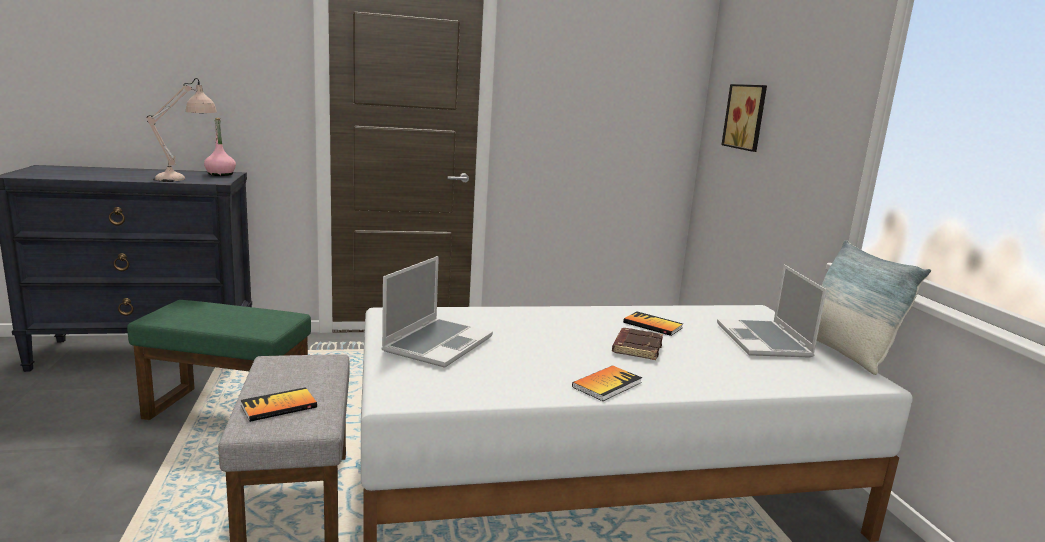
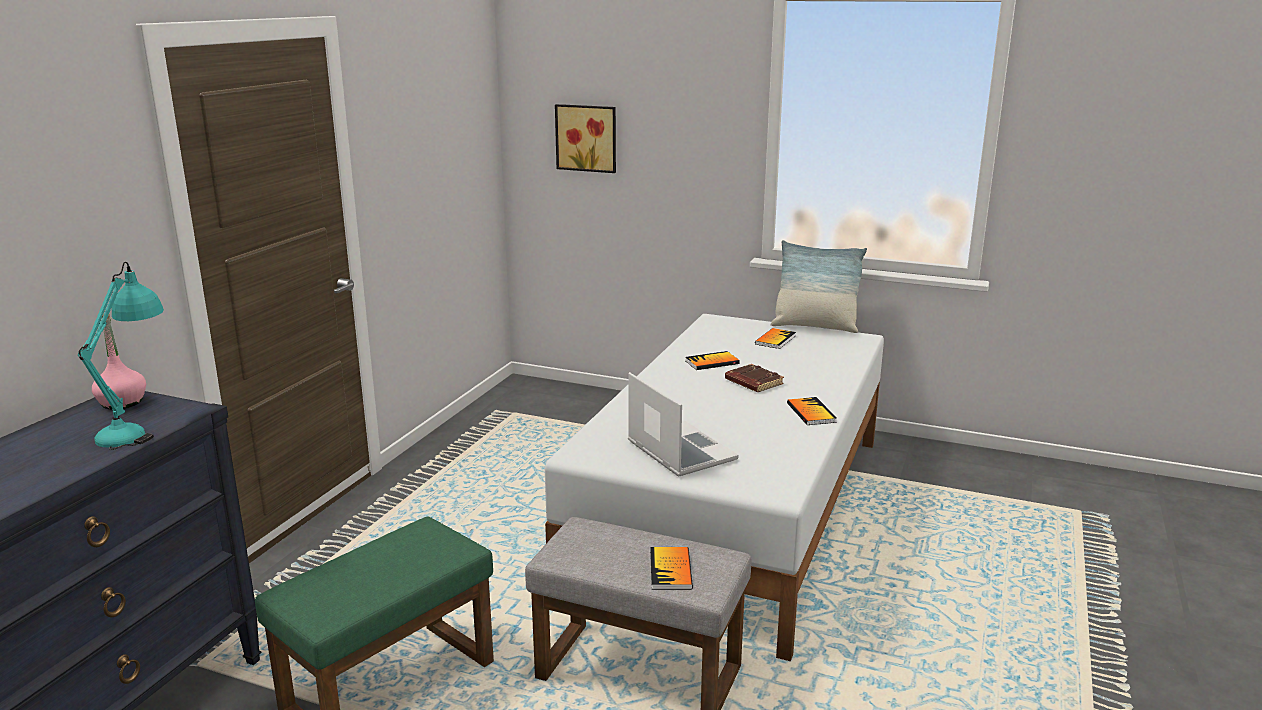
camera: 55 degrees left, 5 degrees up
(186, 179) = (139, 427): beige table lamp -> turquoise table lamp
(764, 341) = (775, 340): laptop -> book

